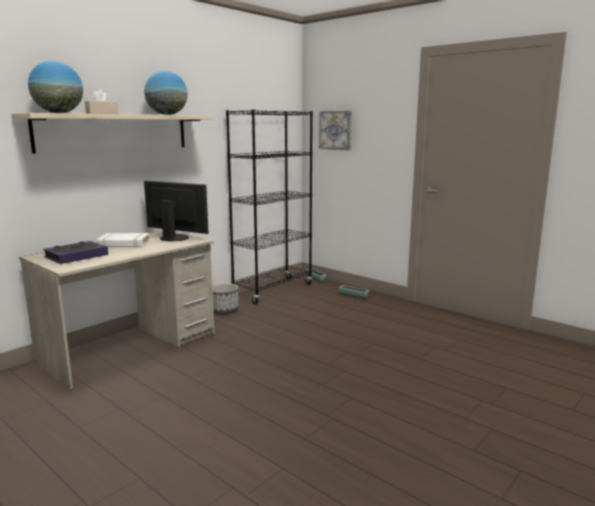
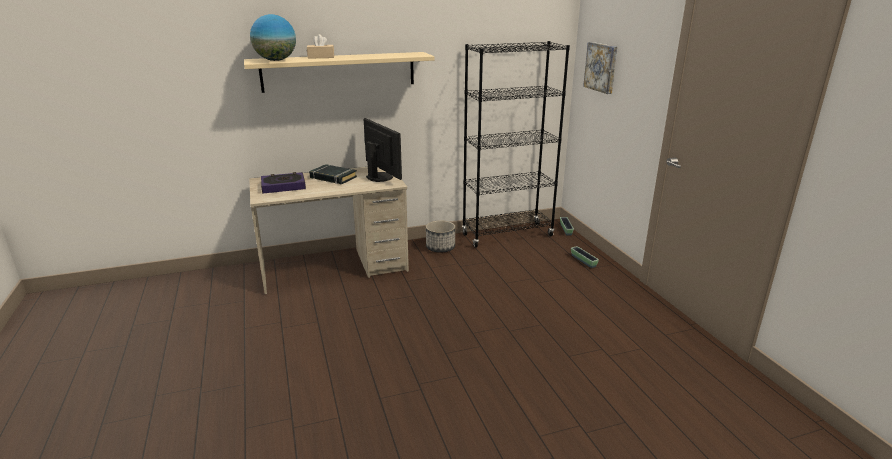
camera: 30 degrees right, 10 degrees up
(124, 244) = (333, 178): white book -> black book
(167, 114) = (385, 56): globe -> none

